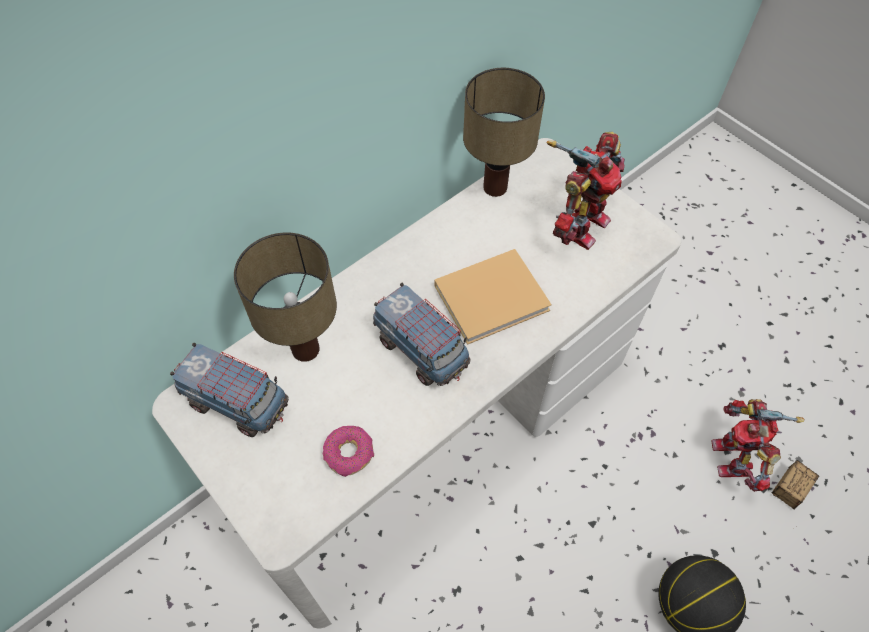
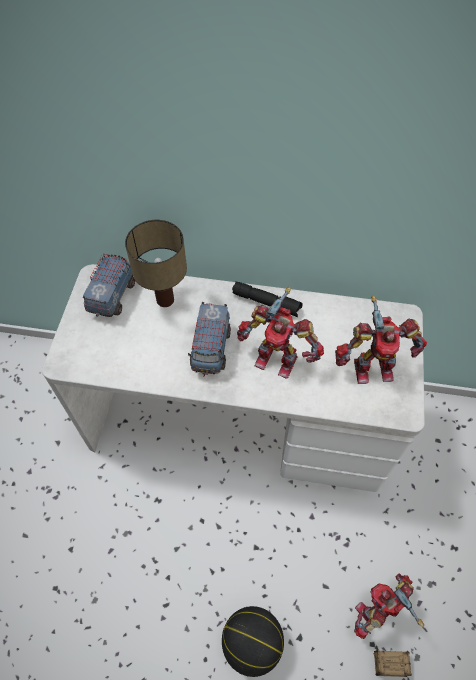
camera: 50 degrees right, 0 degrees up
(238, 403) = (113, 296): toy truck -> toy truck turned 150 degrees counterclockwise
(349, 453) = (125, 360): donut -> none
(413, 253) = (267, 302): none -> black flashlight
(494, 297) = (277, 358): beige book -> toy robot
(496, 187) = (353, 308): table lamp -> none

